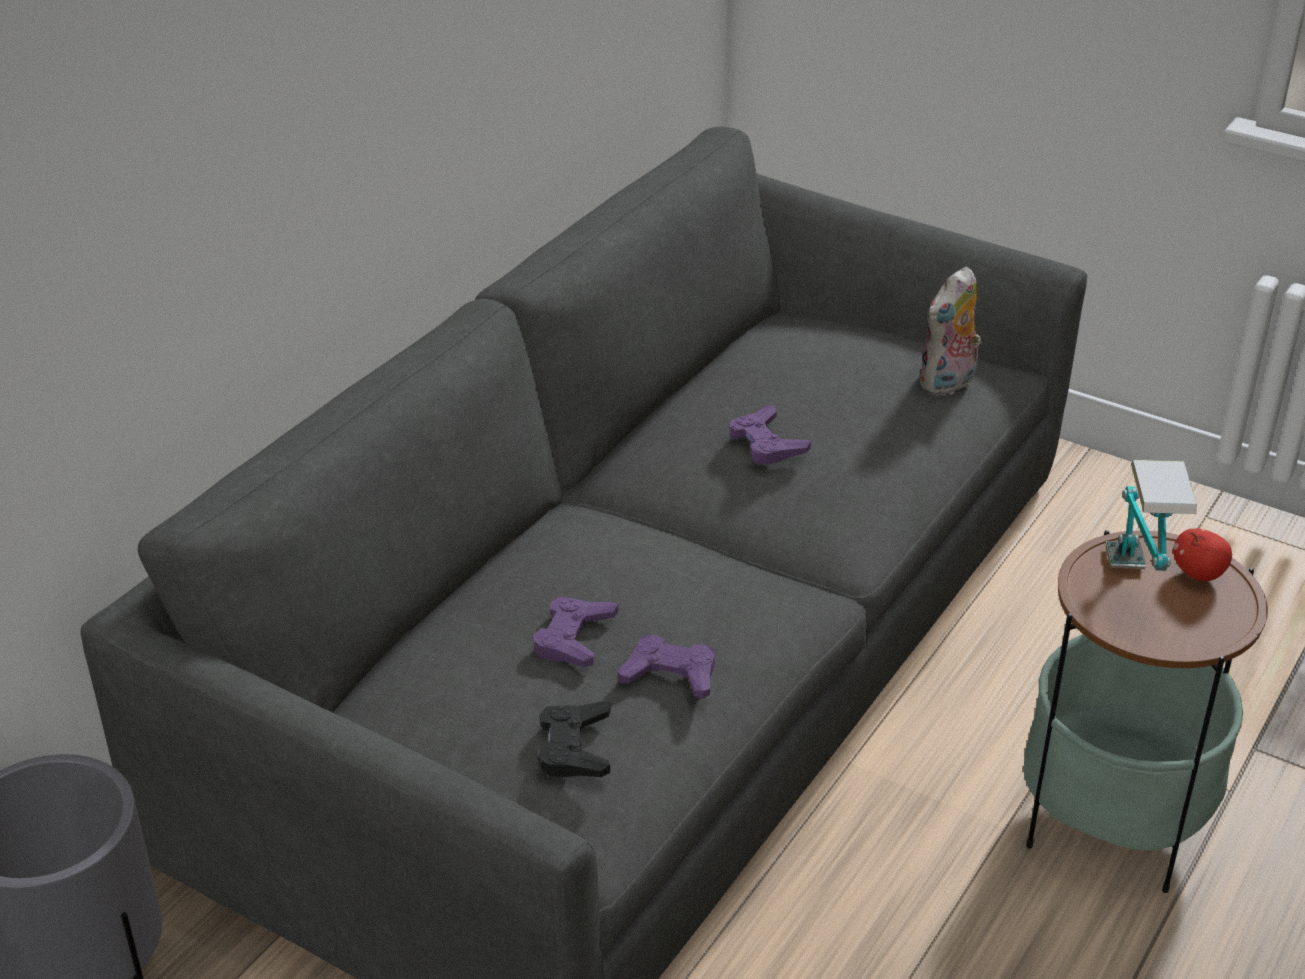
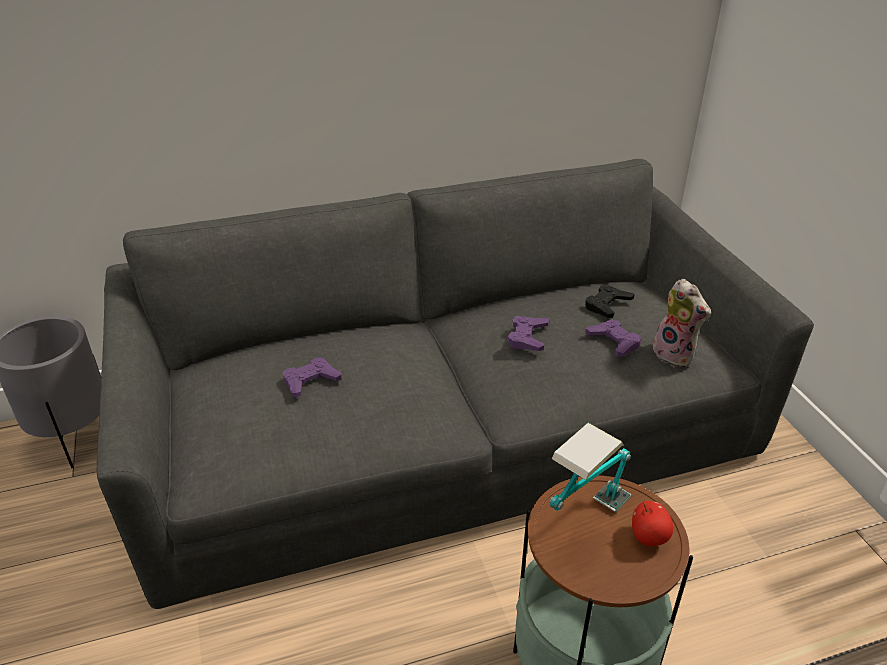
camera: 40 degrees right, 0 degrees up
(574, 747) = (240, 432): black game controller -> black game controller (607, 305)
(670, 674) = (328, 423): purple game controller -> purple game controller (614, 342)
(948, 384) = (675, 355): plush toy -> plush toy turned 120 degrees counterclockwise

